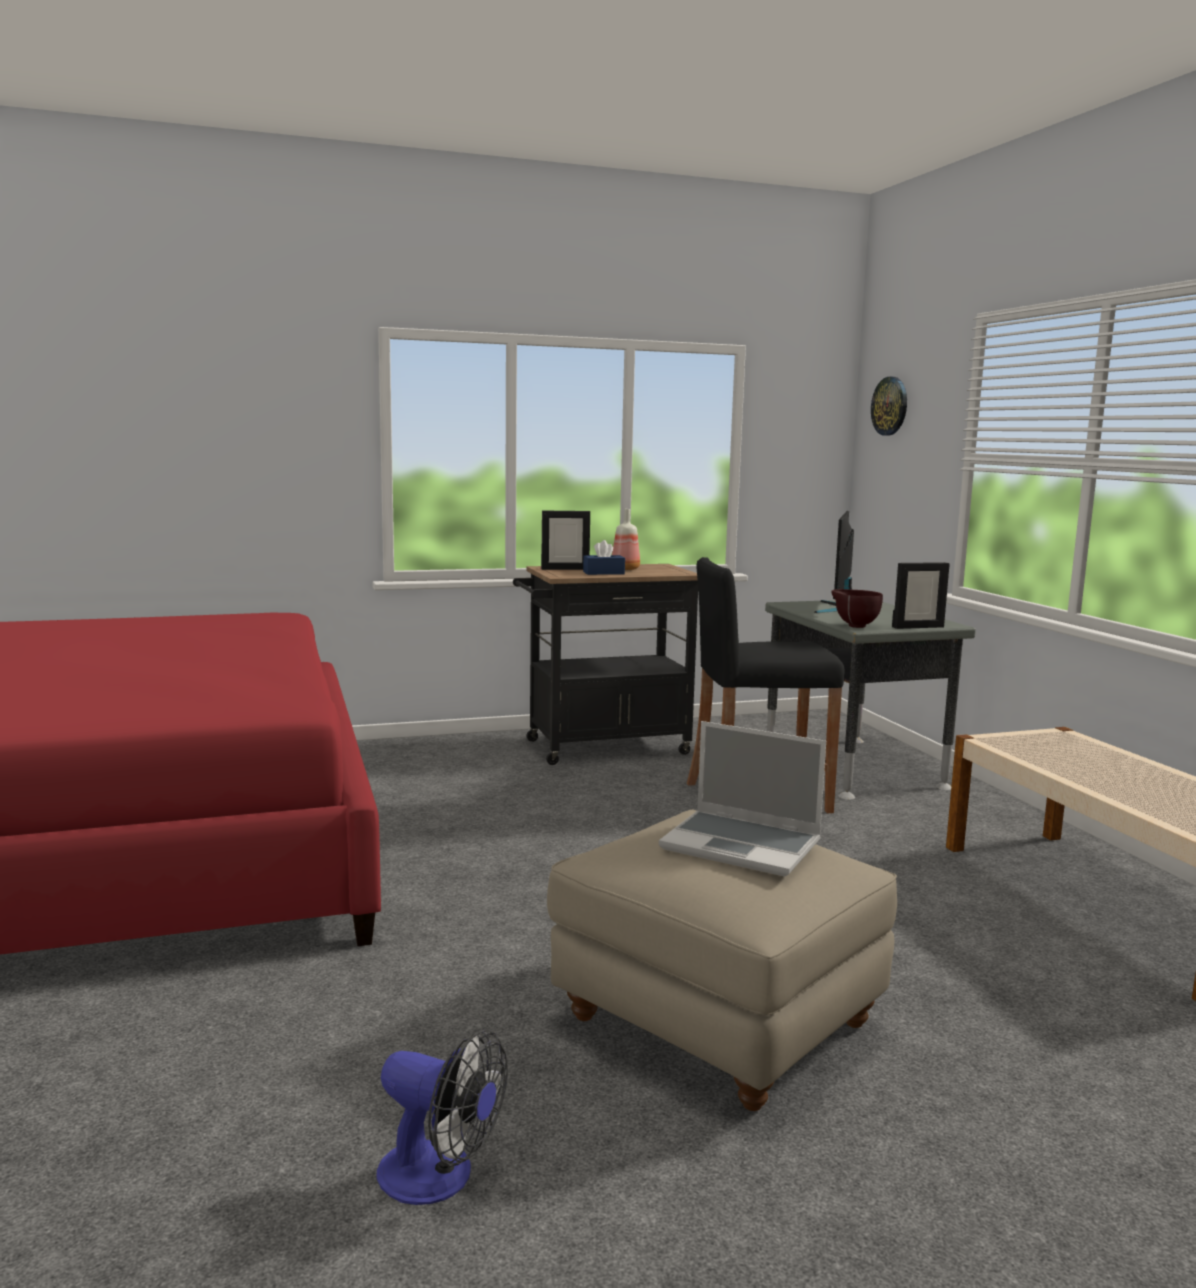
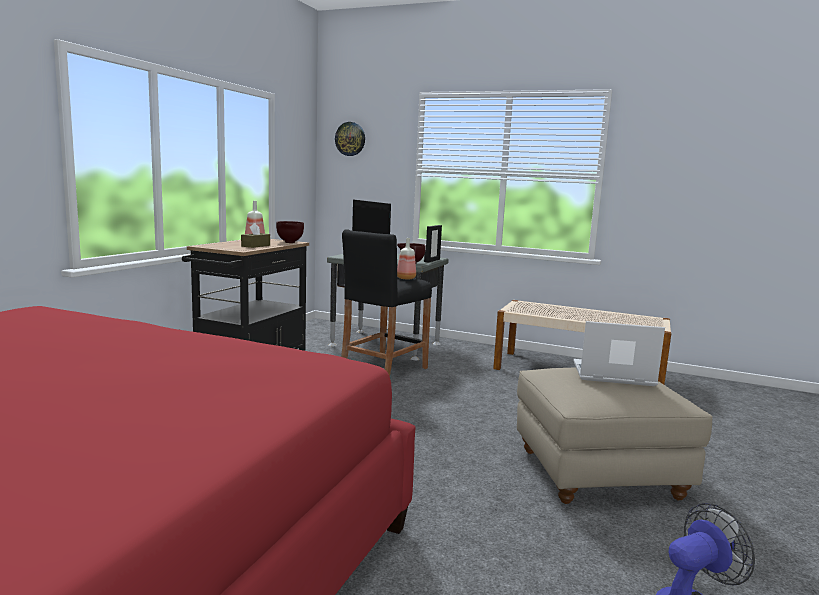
camera: 50 degrees left, 0 degrees up
(565, 569) = (221, 245): picture frame -> none
(603, 573) = (255, 246): blue tissue box -> brown tissue box
(671, 573) = (289, 242): none -> brown bowl
(743, 845) = (612, 375): laptop -> laptop turned 150 degrees counterclockwise
(802, 648) = (405, 278): none -> bottle

